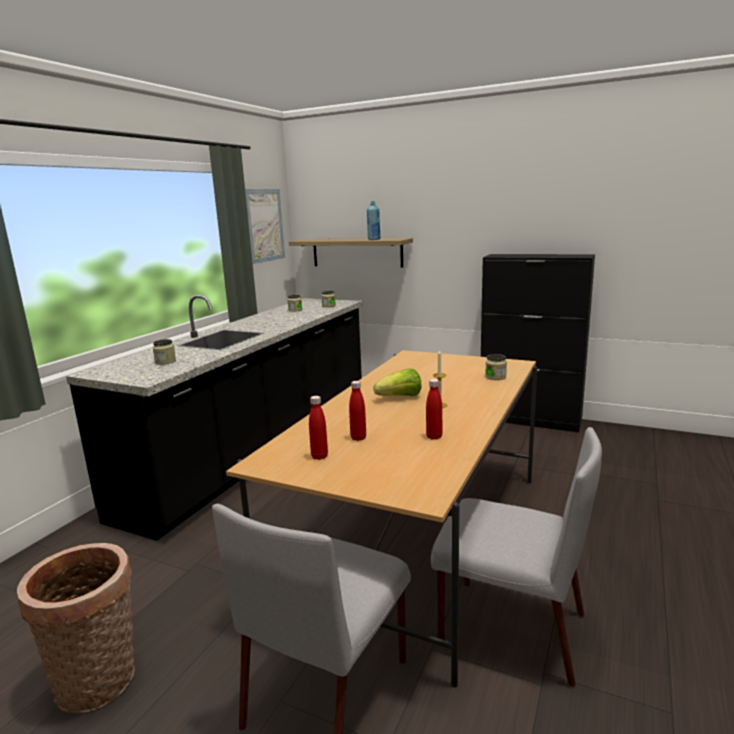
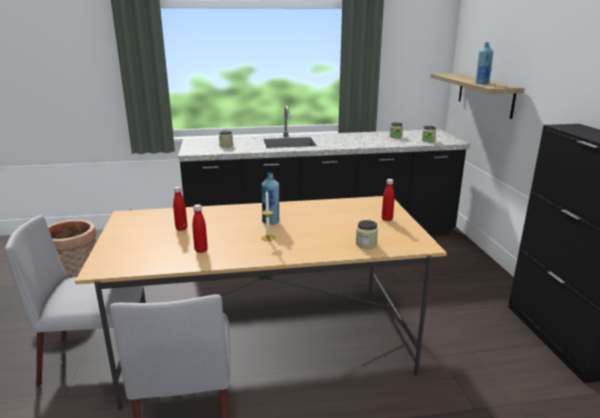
camera: 55 degrees right, 5 degrees up
(264, 225) = (411, 56): picture -> none
(319, 456) = (145, 226): red bottle -> red bottle (387, 219)
(400, 397) = (271, 222): lettuce -> blue bottle

